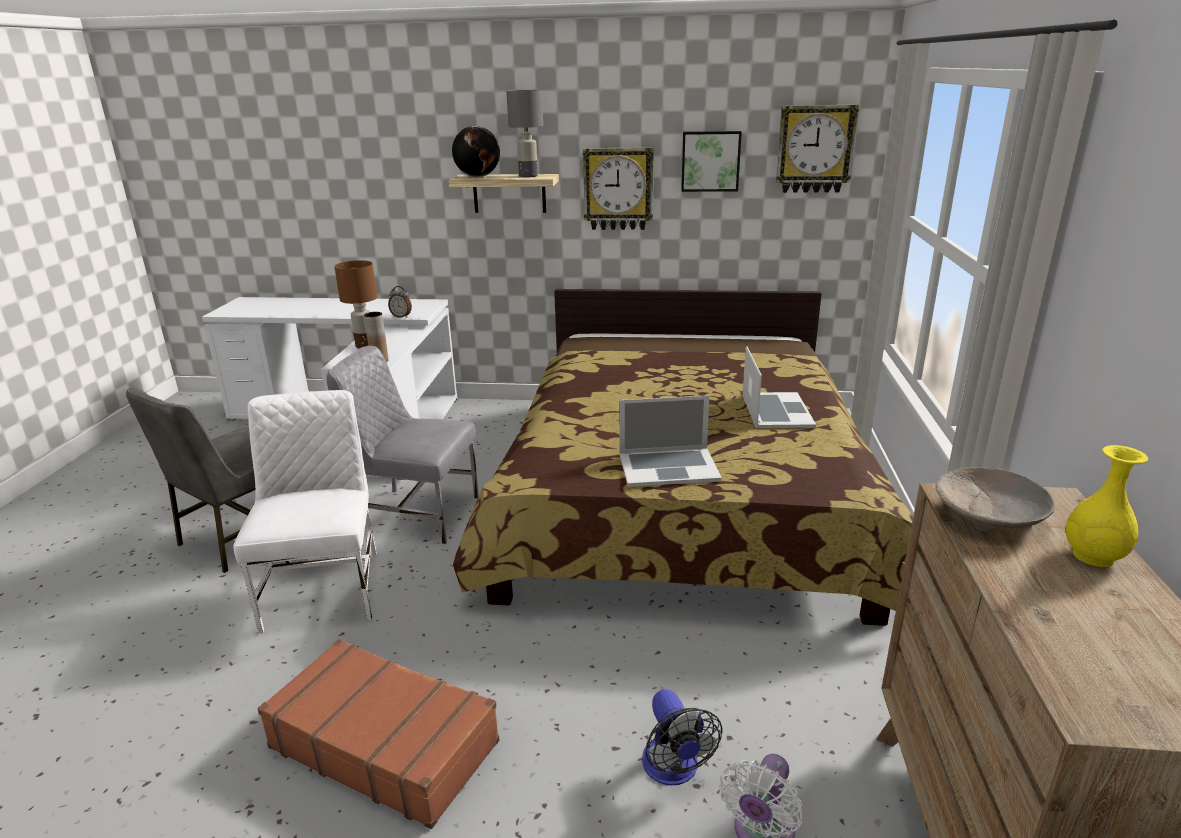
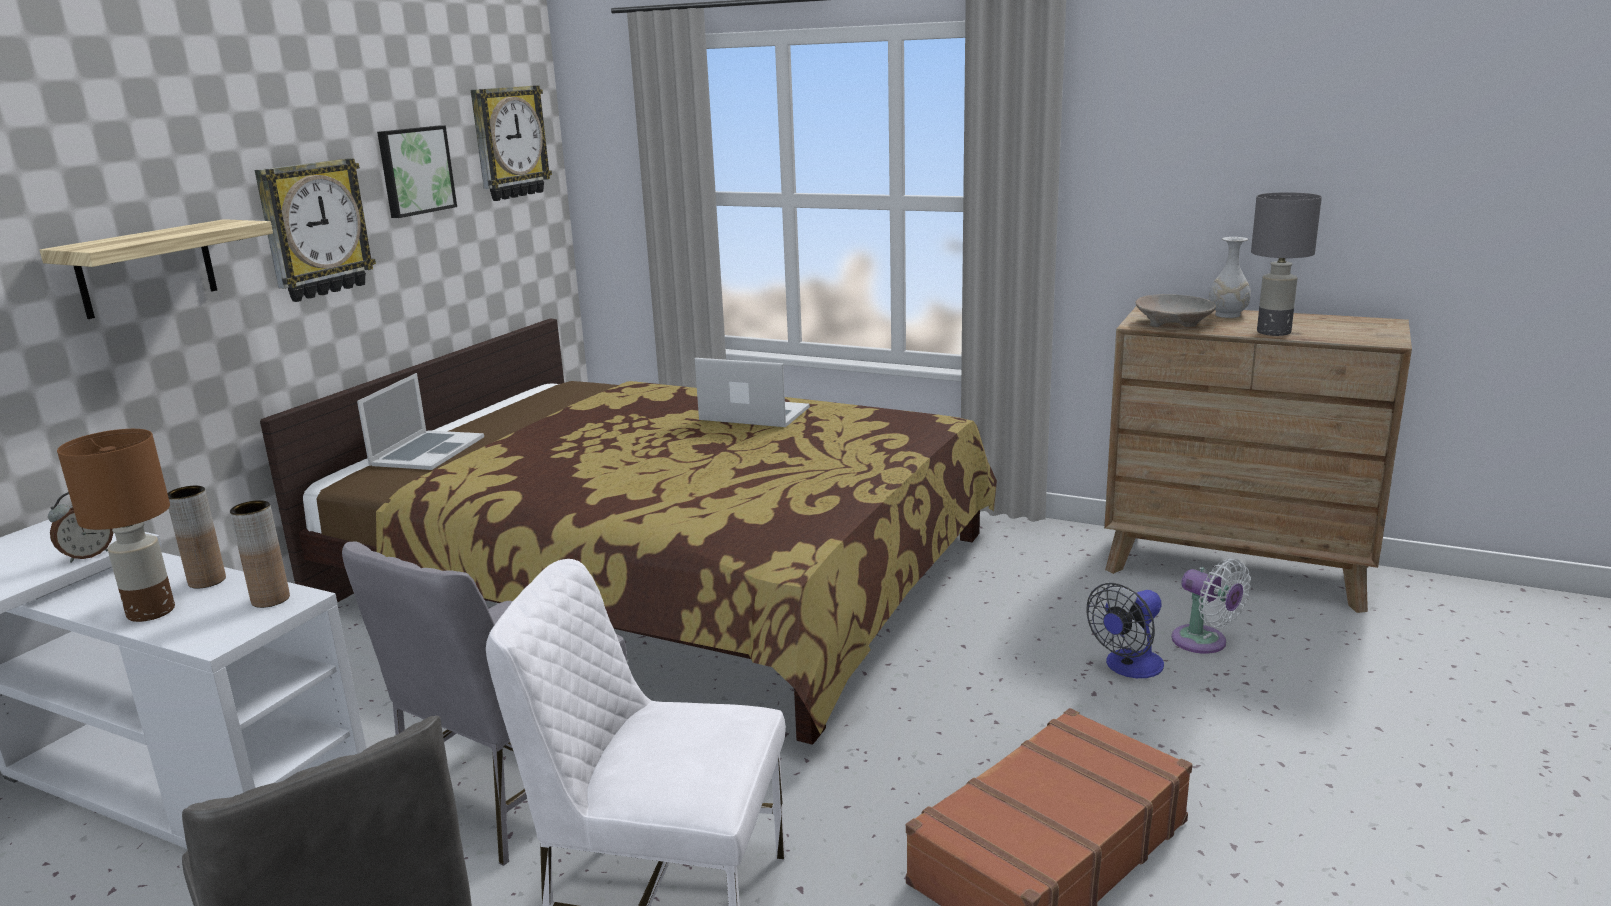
camera: 70 degrees left, 5 degrees down
(398, 344) = (207, 581): none -> brown vase
(478, 177) = (116, 242): globe -> none
(528, 176) = (201, 226): grey table lamp -> grey table lamp (1272, 332)
(668, 467) = (836, 474): laptop -> laptop (427, 451)
(674, 770) = (1128, 668): fan -> fan turned 135 degrees clockwise
(1092, 556) = (1227, 315): yellow vase -> white vase

